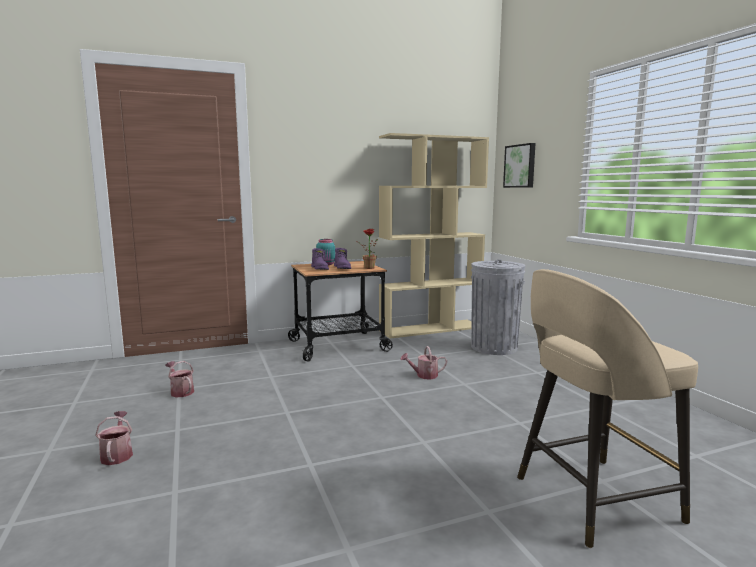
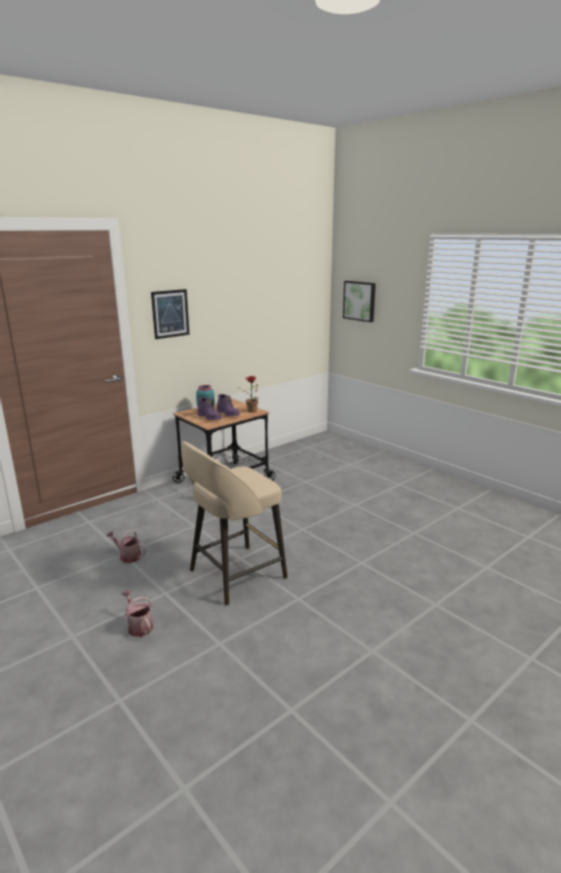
camera: 20 degrees left, 10 degrees up
(296, 162) = (170, 314): none -> picture
(424, 375) = (319, 502): watering can -> none
(430, 329) = (288, 450): beige bookcase -> none
(494, 347) = (353, 463): grey trash can -> none
(592, 499) = (487, 581): beige stool -> beige stool (235, 575)

